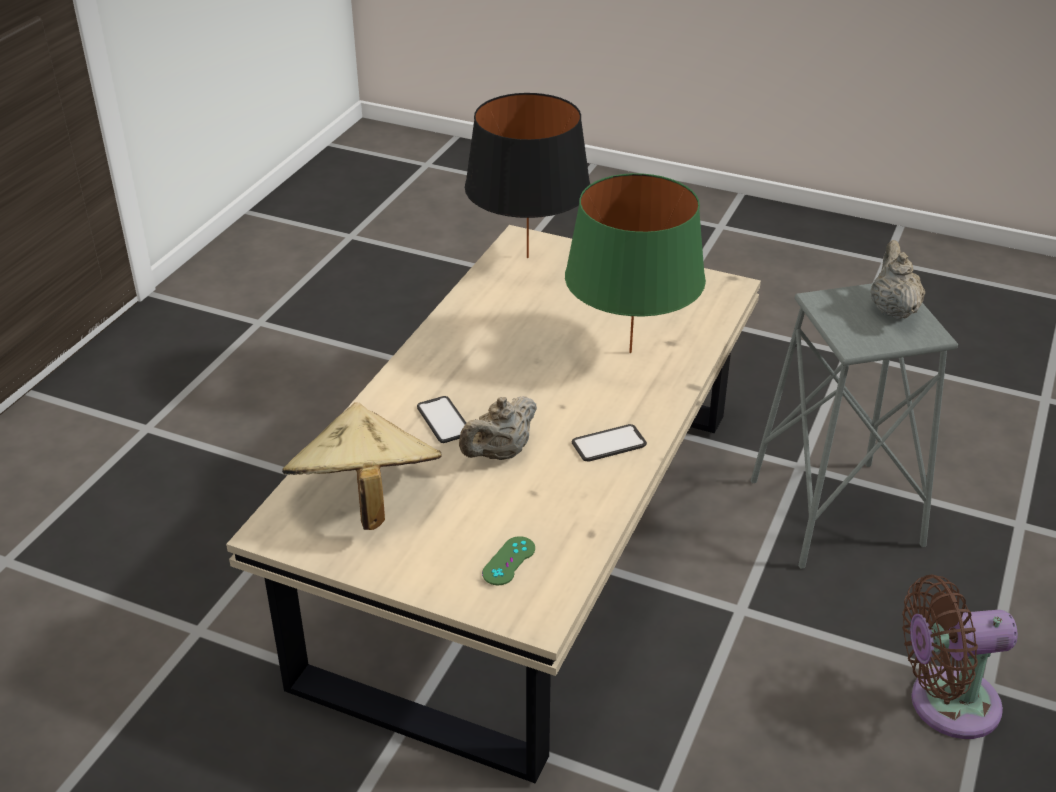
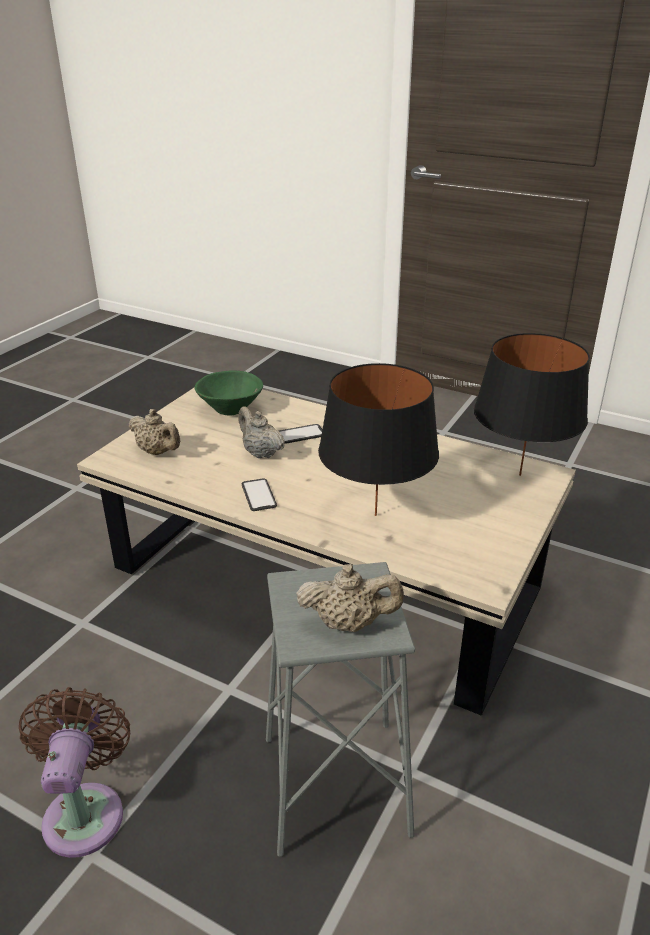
camera: 95 degrees right, 5 degrees down
(365, 501) = (230, 410): beige hat -> green bowl
(509, 561) = (158, 452): green game controller -> beige teapot
(630, 352) = (376, 515): green table lamp -> black table lamp

